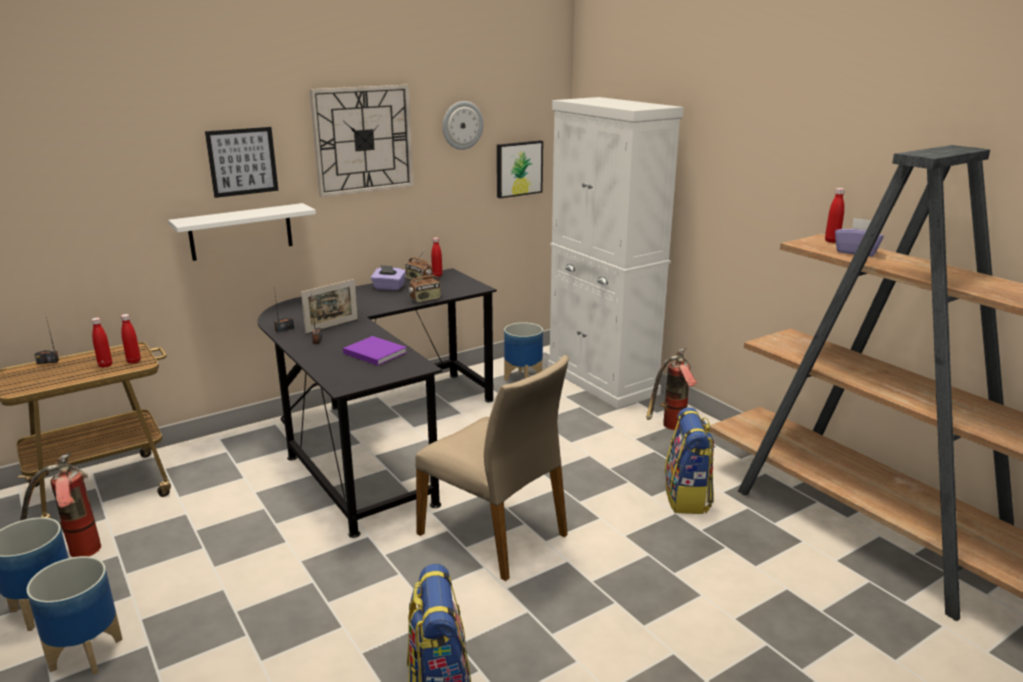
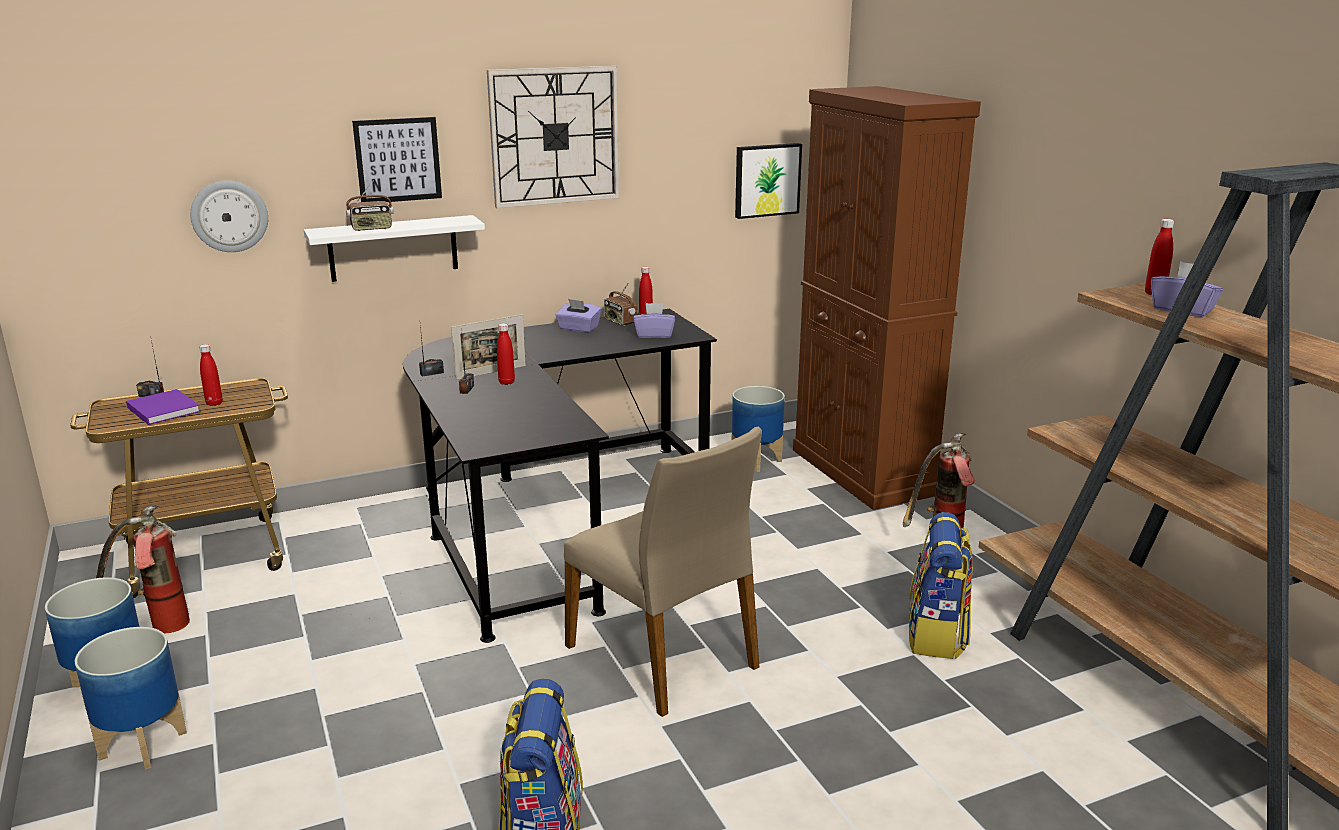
camera: 10 degrees right, 0 degrees up
(134, 361) = (248, 401): red bottle -> red bottle (506, 382)
(374, 352) = (530, 409): purple book -> purple book (163, 409)
(425, 299) = (620, 346): radio -> radio (371, 229)
(448, 289) = (654, 335): none -> purple tissue box
(462, 125) = (689, 120): wall clock -> wall clock (229, 216)
(602, 381) = (862, 472): white cabinet -> brown cabinet

